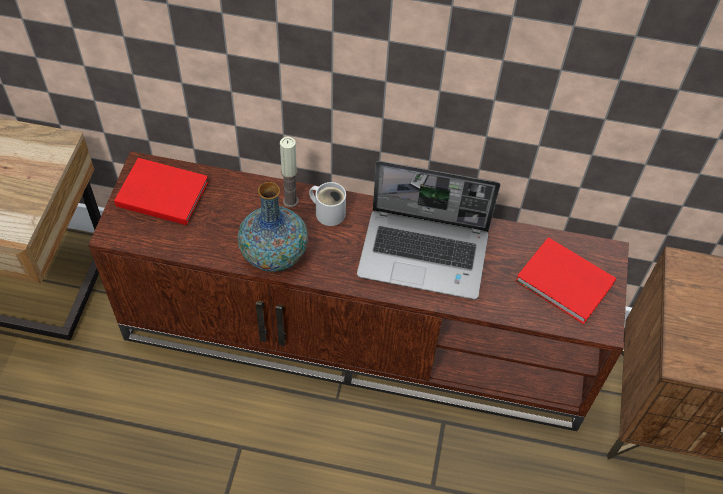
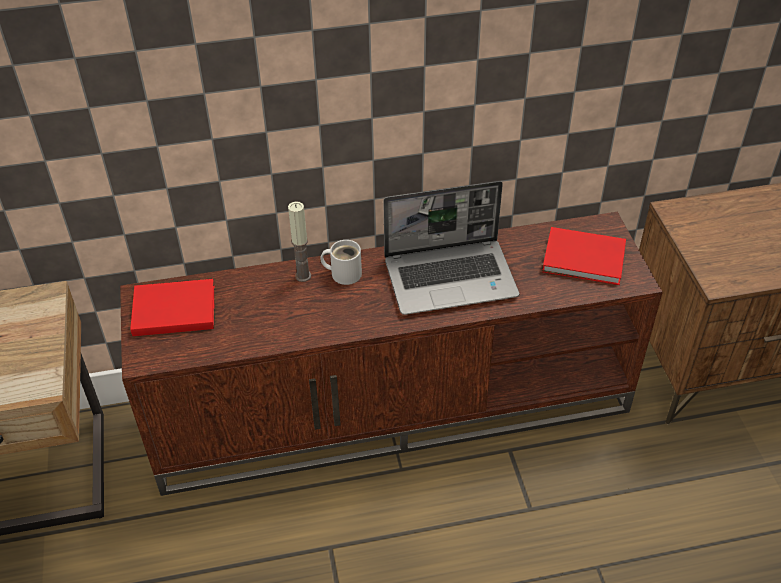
camera: 20 degrees left, 10 degrees down
(274, 254) = (313, 324): vase -> none

